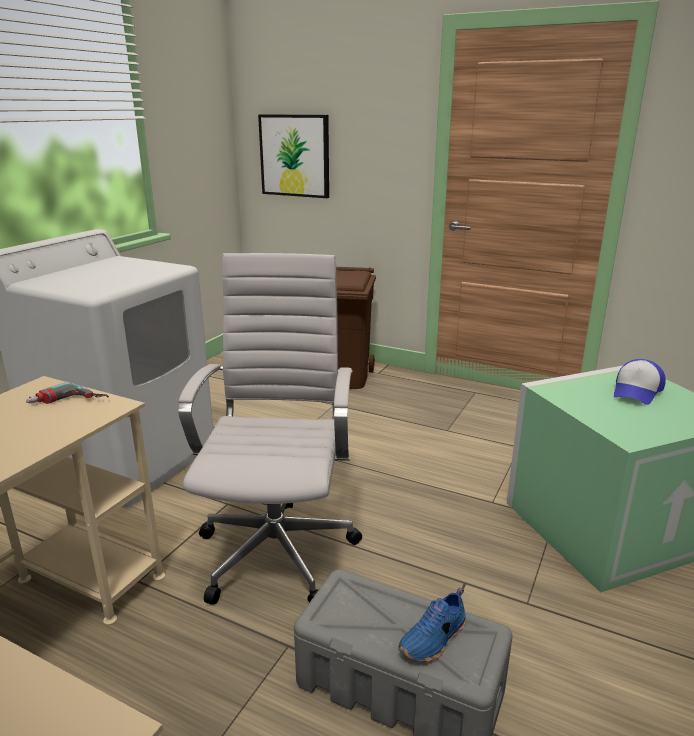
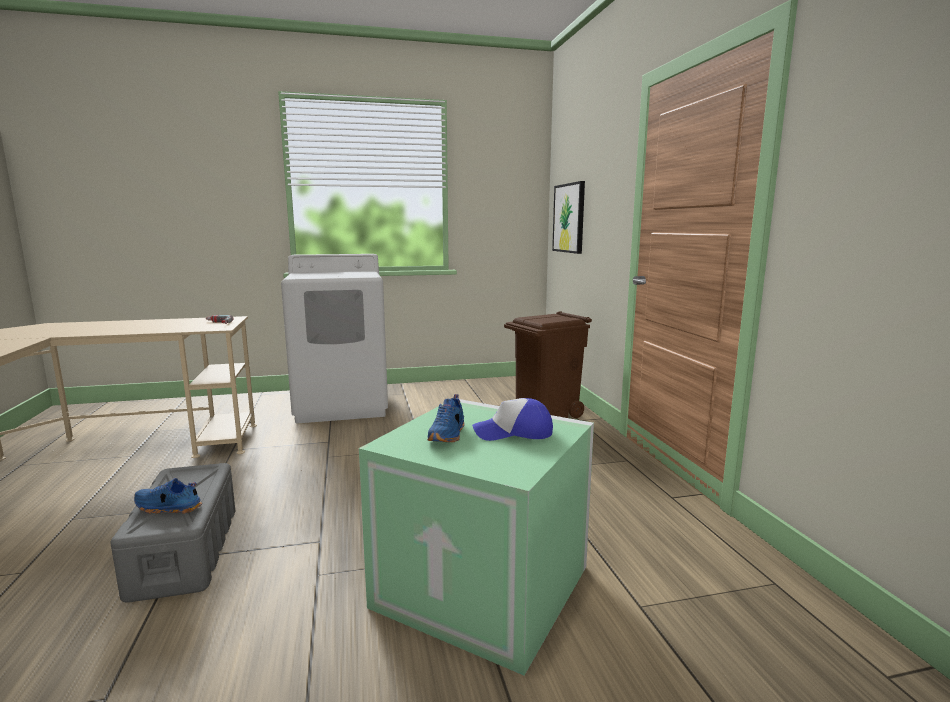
camera: 50 degrees right, 10 degrees down
(278, 549) = (296, 470): white office chair -> none
(623, 412) = (448, 435): none -> blue shoe

